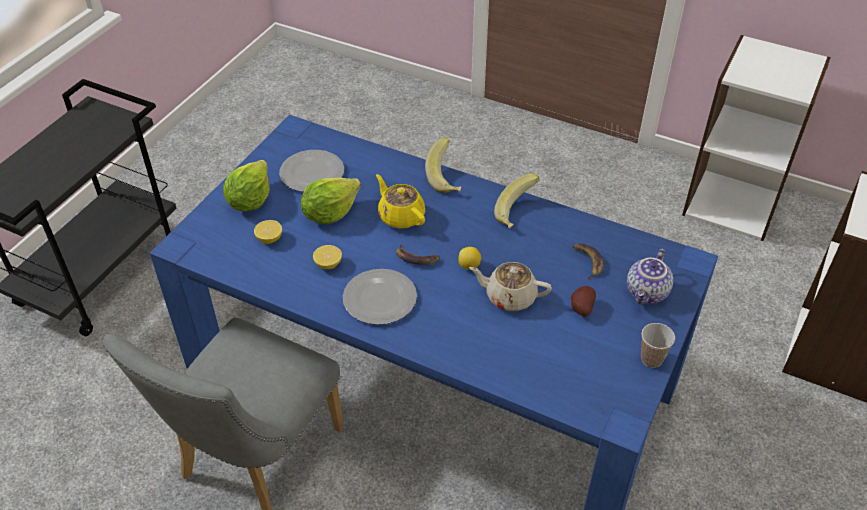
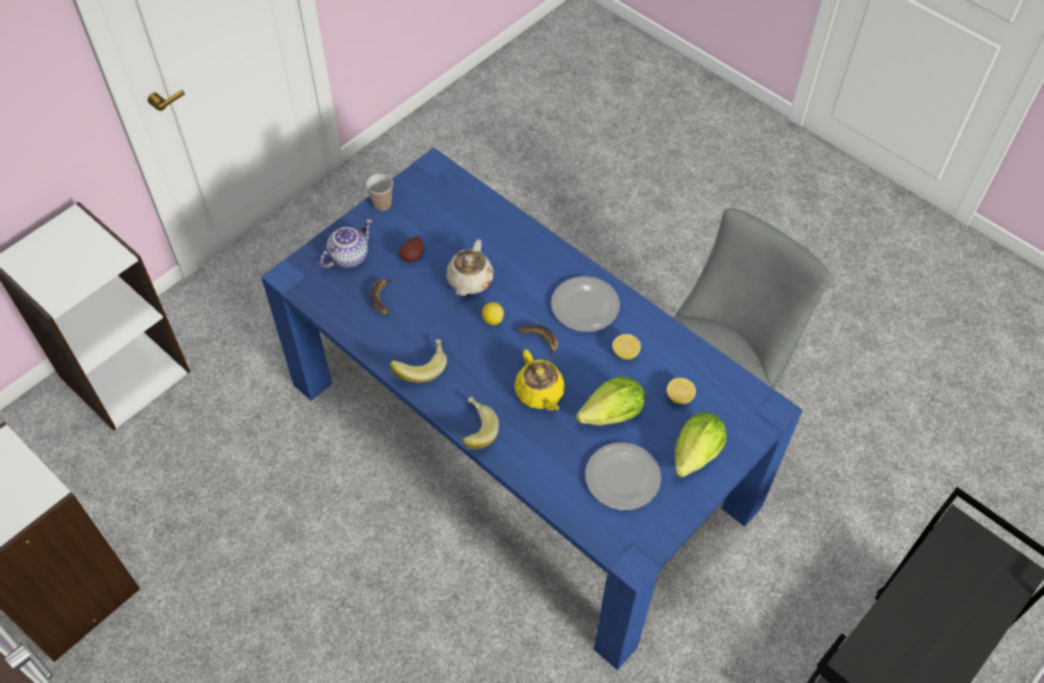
camera: 165 degrees left, 10 degrees up
(509, 296) = (469, 281): beige teapot -> beige teapot turned 75 degrees clockwise

